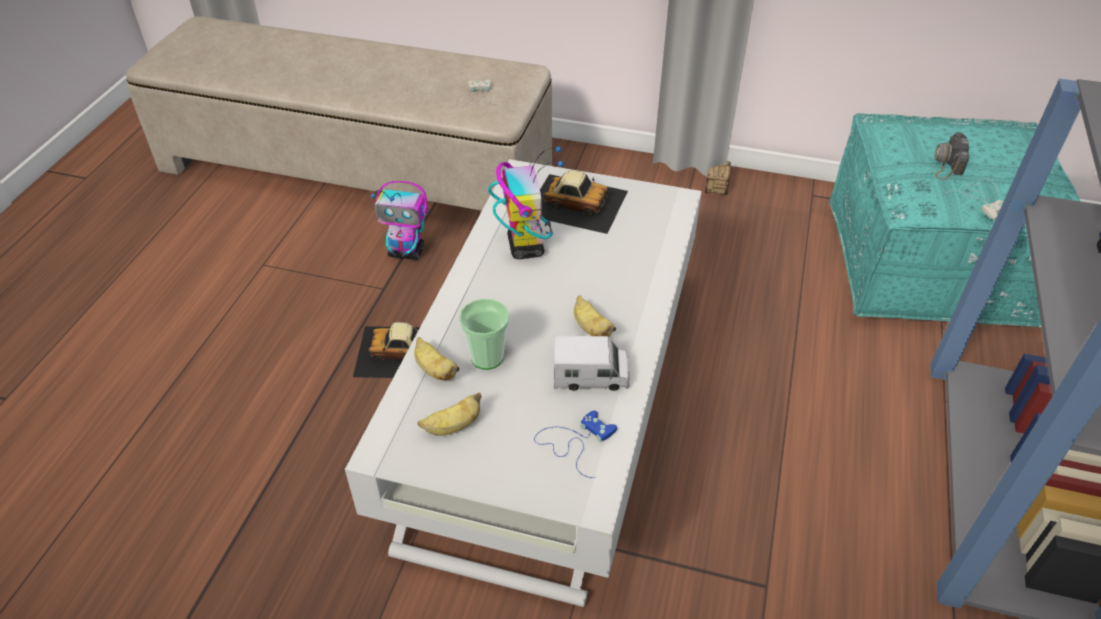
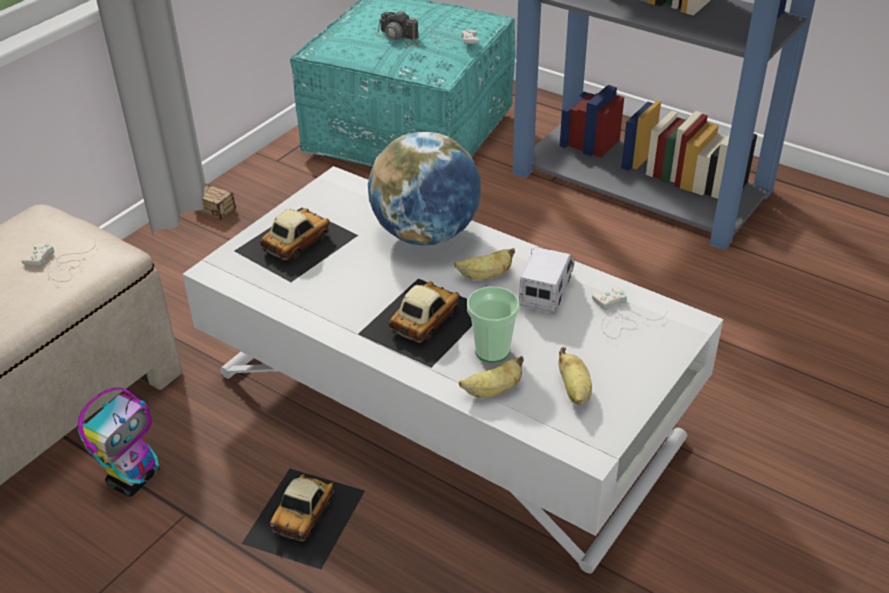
camera: 70 degrees left, 5 degrees down
(509, 304) = (423, 321): none -> toy car
(525, 246) = (342, 292): toy robot -> none
(575, 441) = (620, 317): blue game controller -> white game controller
(632, 275) = (426, 234): none -> globe

